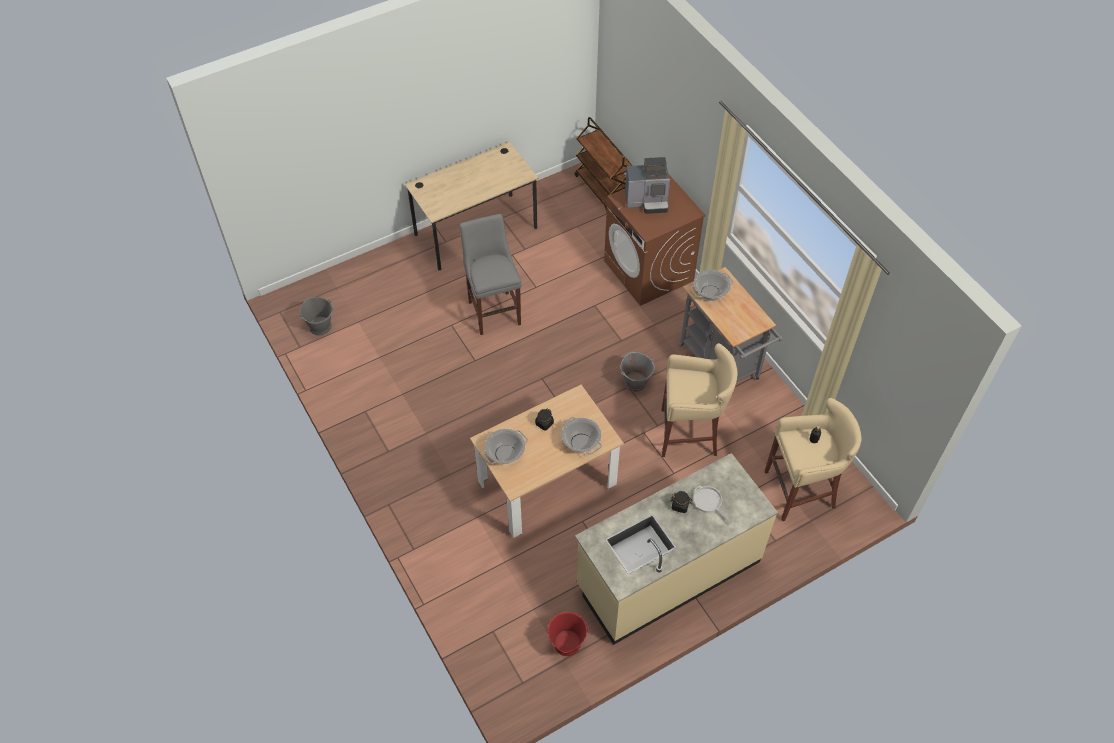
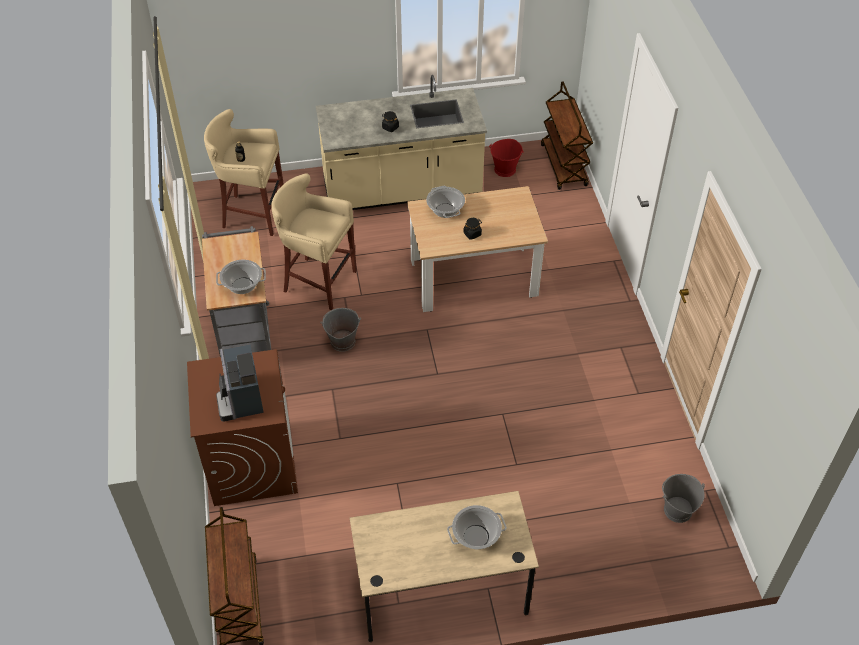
camera: 160 degrees left, 5 degrees down
(494, 310) = (460, 467): grey stool -> none
(500, 673) = (564, 166): none -> brown cart
(505, 454) = (519, 219): cooking pot -> cooking pot (476, 536)
(647, 201) = (241, 399): coffee machine -> coffee machine turned 120 degrees counterclockwise
(709, 502) = (365, 124): frying pan -> none

